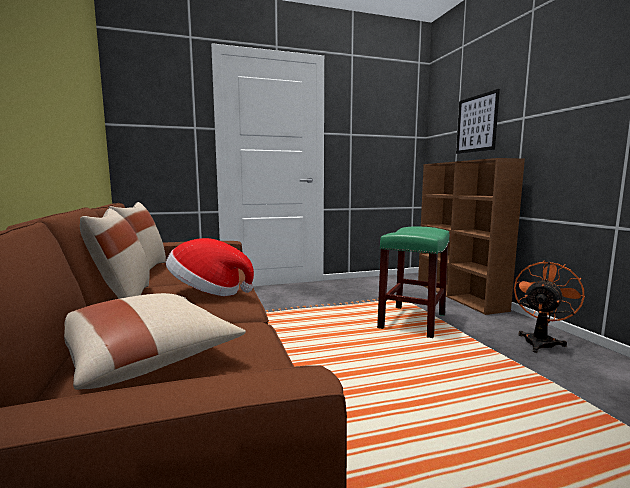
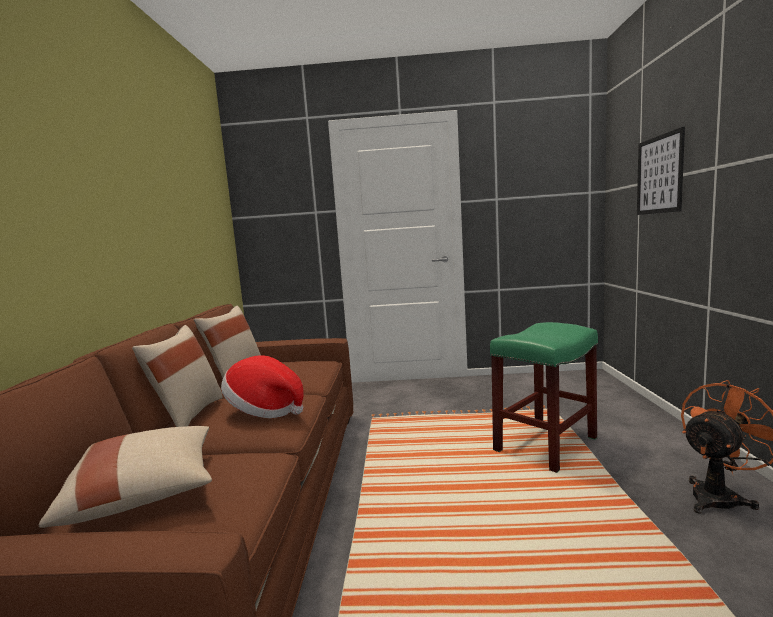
camera: 20 degrees right, 0 degrees up
(459, 296) = (638, 410): brown bookcase -> none

